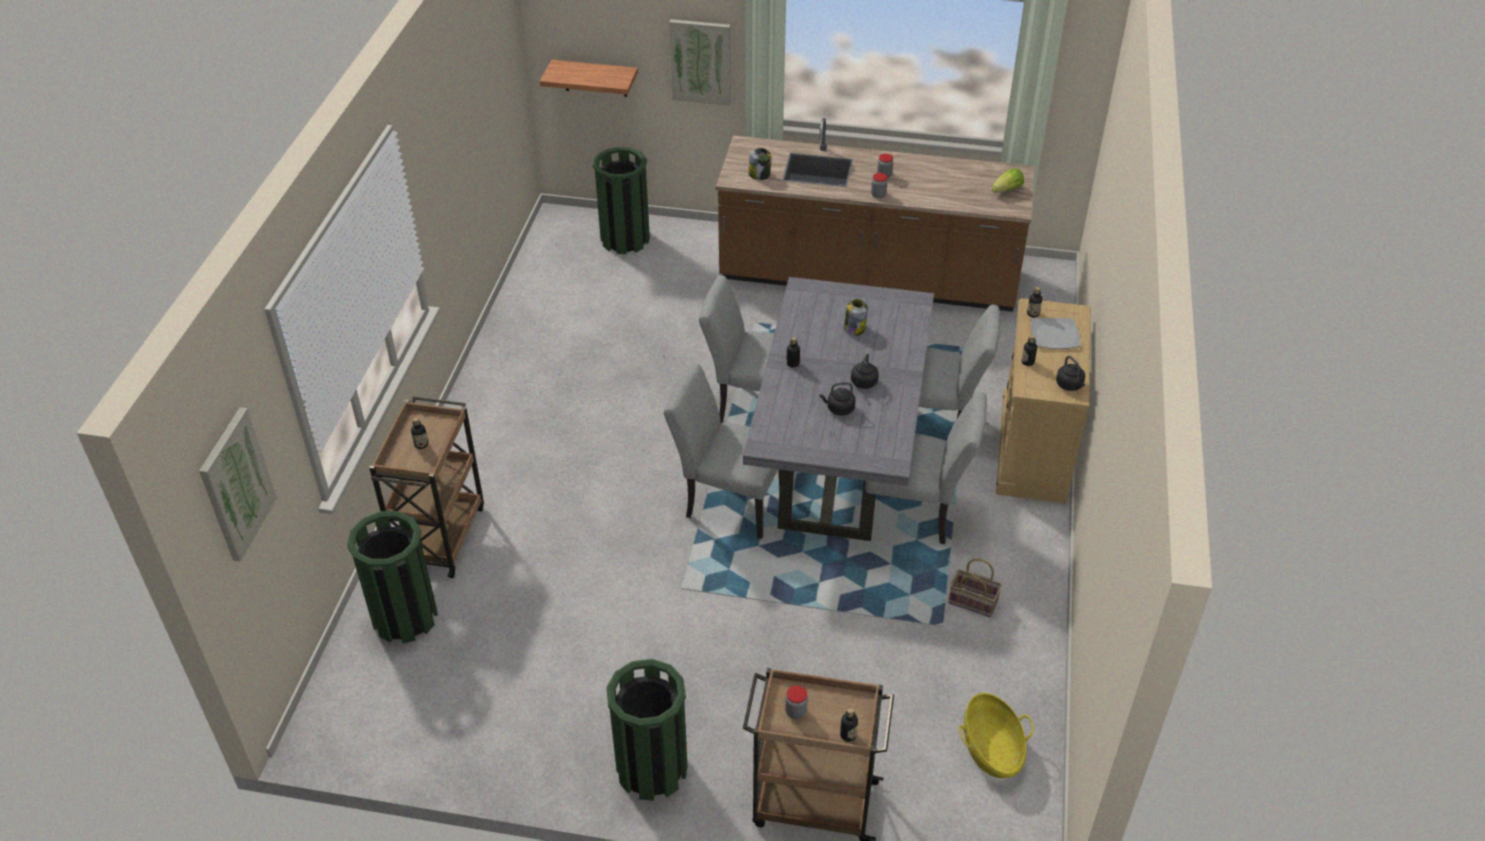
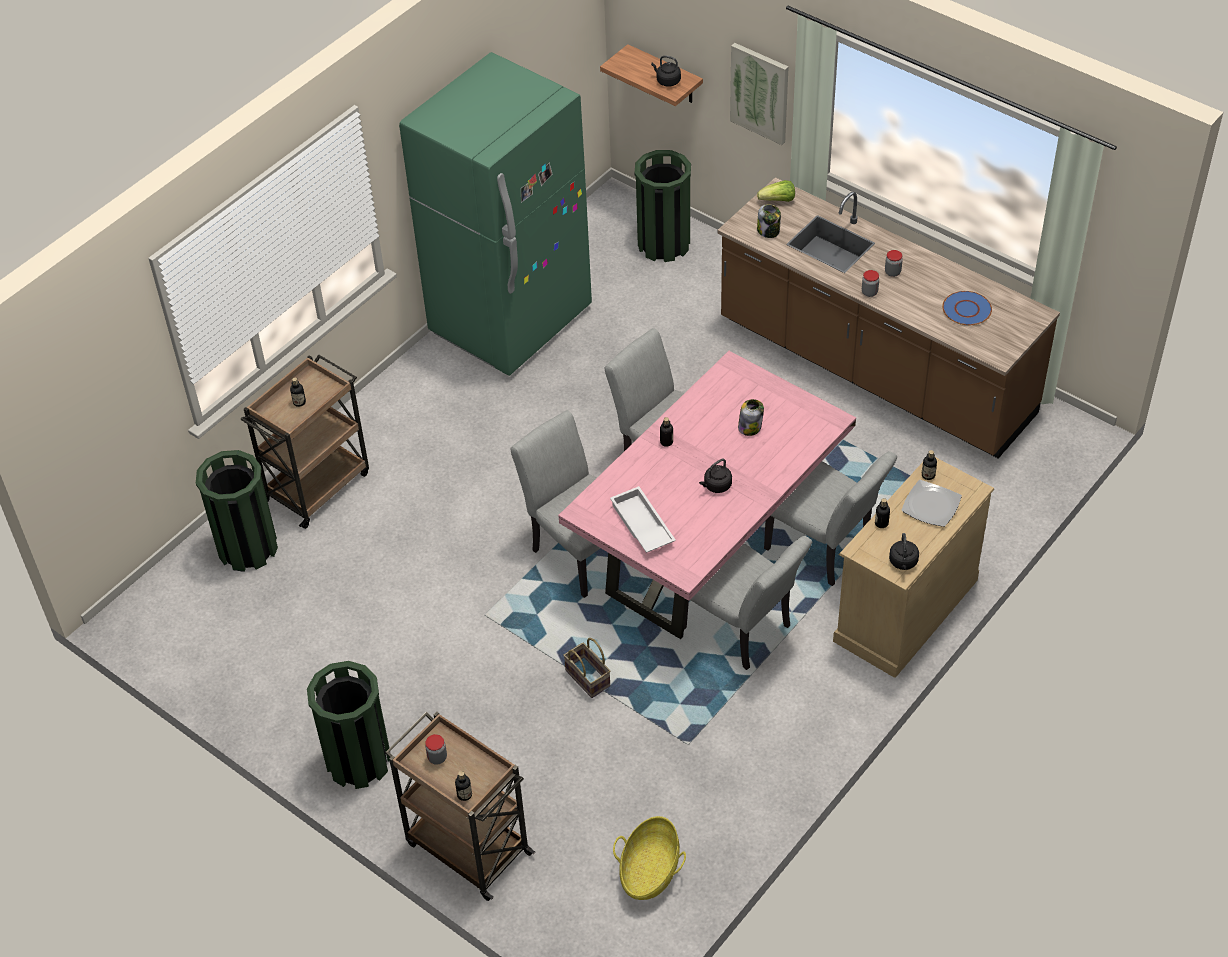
camera: 30 degrees right, 5 degrees up
(236, 484) = (83, 396): picture -> none
(532, 338) = (511, 321): none -> green fridge
(823, 437) = (641, 525): none -> white tray
(839, 409) = (675, 503): black kettle -> black kettle (667, 81)
(839, 459) = (709, 549): grey dining table -> pink dining table
(963, 184) = (966, 309): none -> blue plate
(974, 601) = (734, 735): basket -> basket (589, 678)
(1007, 190) = (1007, 331): lettuce -> lettuce (778, 200)

